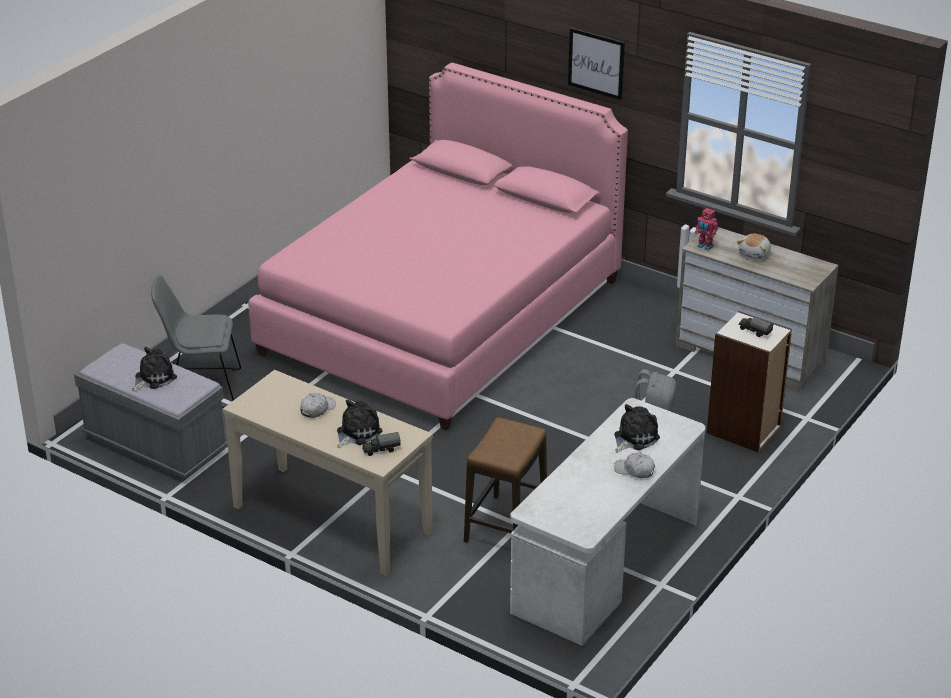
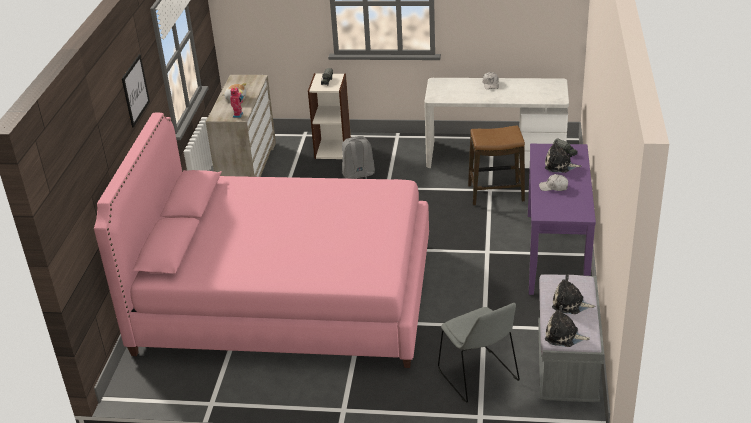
camera: 115 degrees left, 0 degrees up
(331, 520) = (557, 253): beige console table -> purple console table
(634, 438) = (462, 91): plush toy -> plush toy (563, 336)

